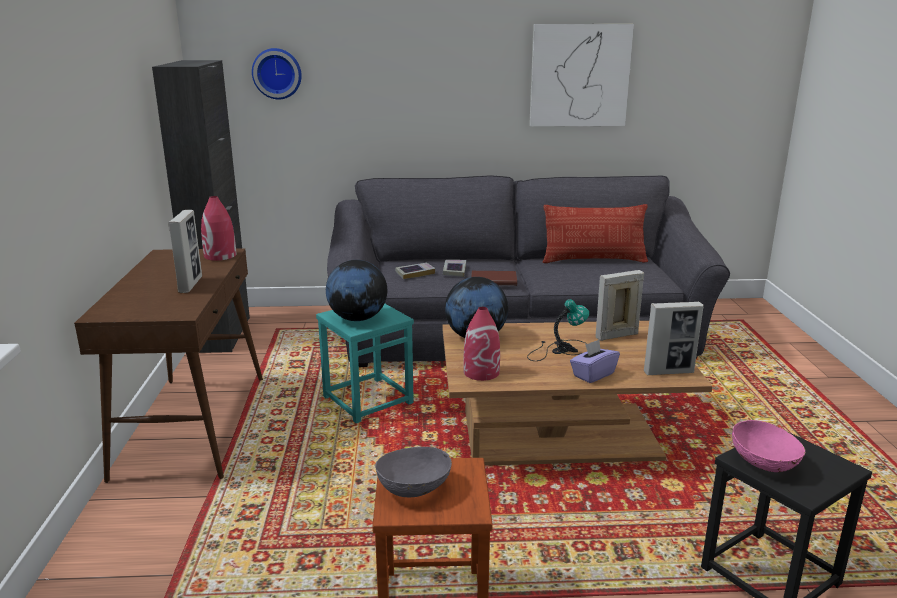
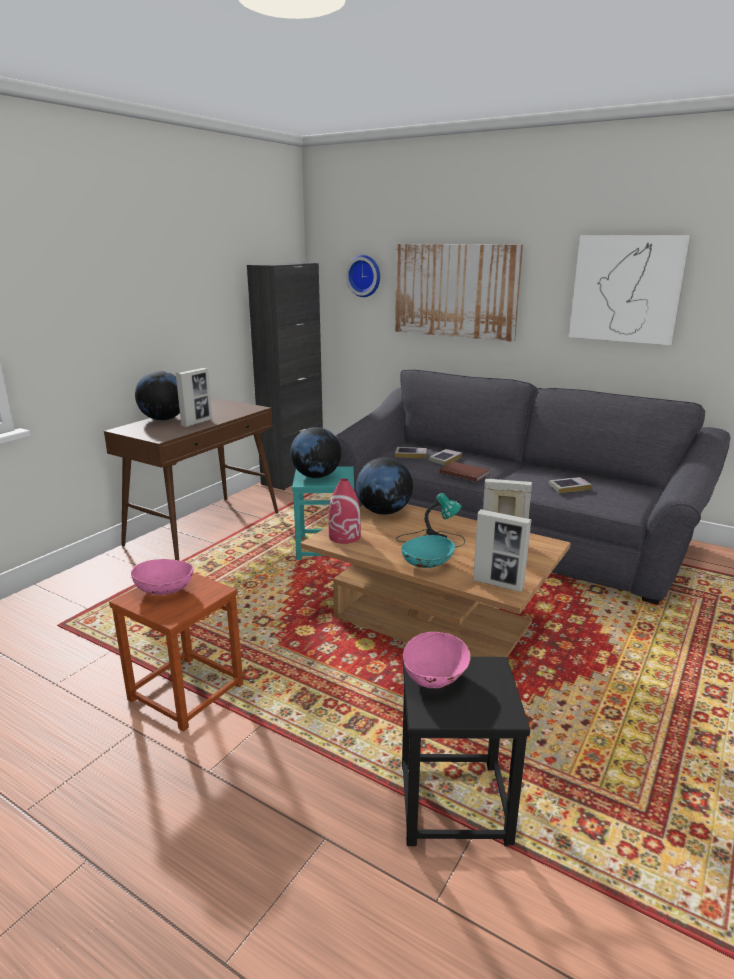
camera: 35 degrees right, 0 degrees up
(133, 289) = (163, 419): none -> globe
(220, 256) = (247, 409): red vase -> none
(399, 86) = (455, 291): none -> picture
(414, 488) = (165, 590): grey bowl -> pink bowl
(593, 260) = (588, 477): pillow -> none
(593, 374) = (427, 565): purple tissue box -> turquoise bowl
(595, 272) = (569, 487): none -> book

